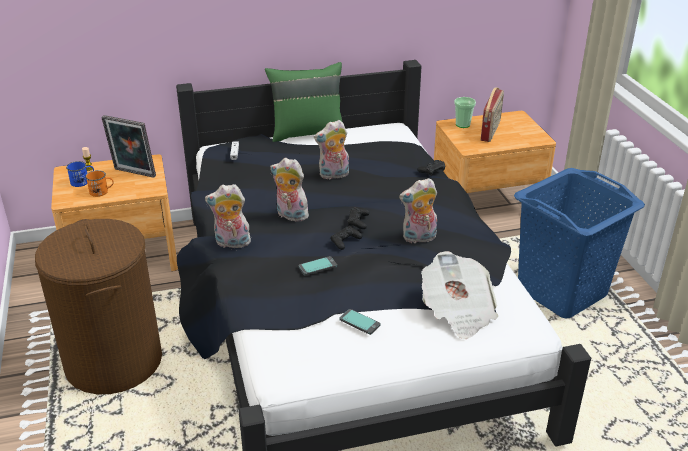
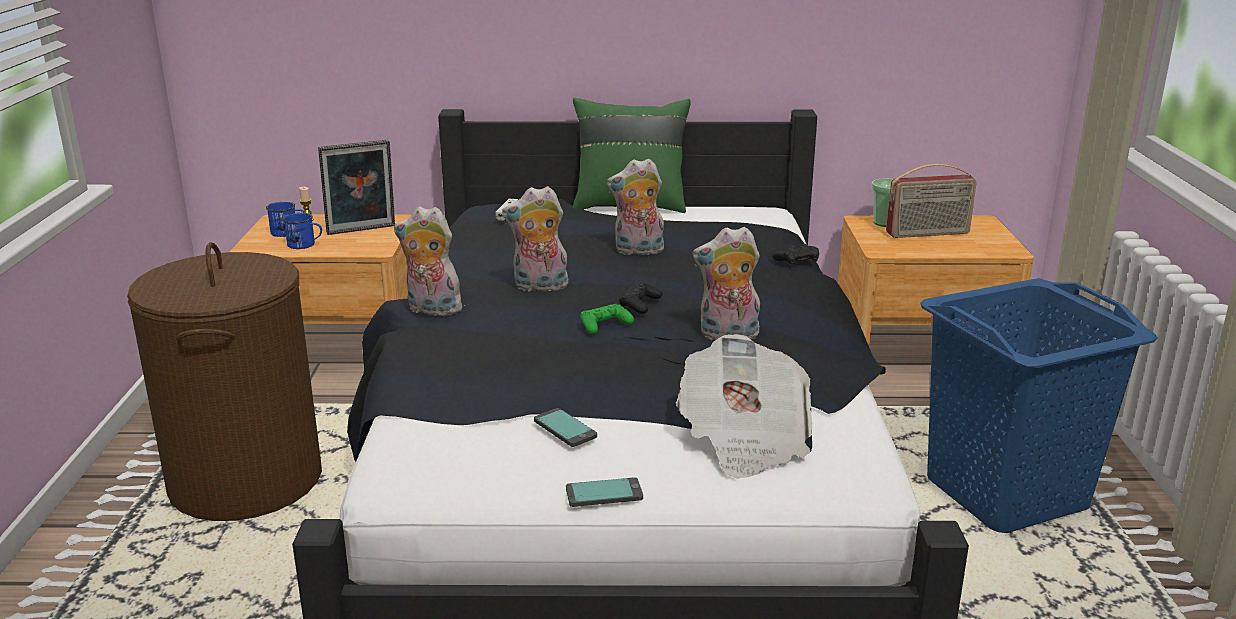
camera: 15 degrees right, 10 degrees down
(102, 192) = (305, 245): orange mug -> blue mug
(133, 174) = (362, 231): picture frame -> picture frame turned 60 degrees counterclockwise
(290, 215) = (539, 287): plush toy -> plush toy turned 45 degrees counterclockwise
(317, 266) = (541, 350): phone -> phone (604, 493)
(345, 241) = (604, 325): black game controller -> green game controller
(491, 131) = (928, 234): radio -> radio turned 45 degrees clockwise

